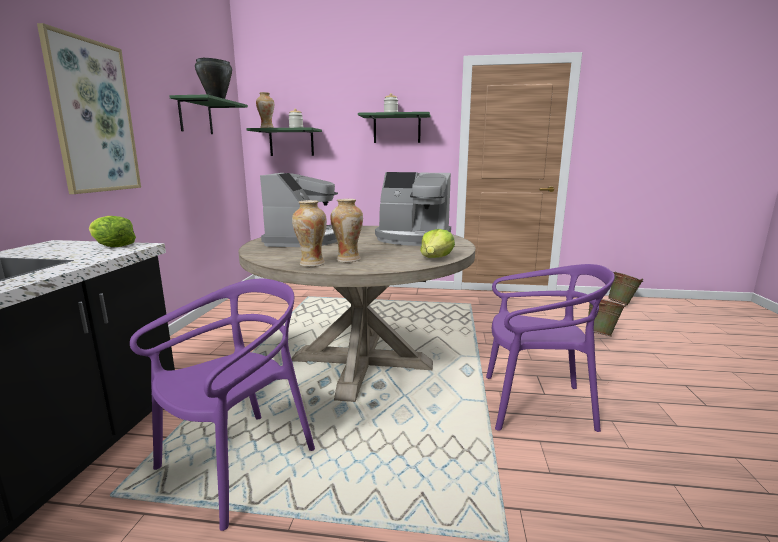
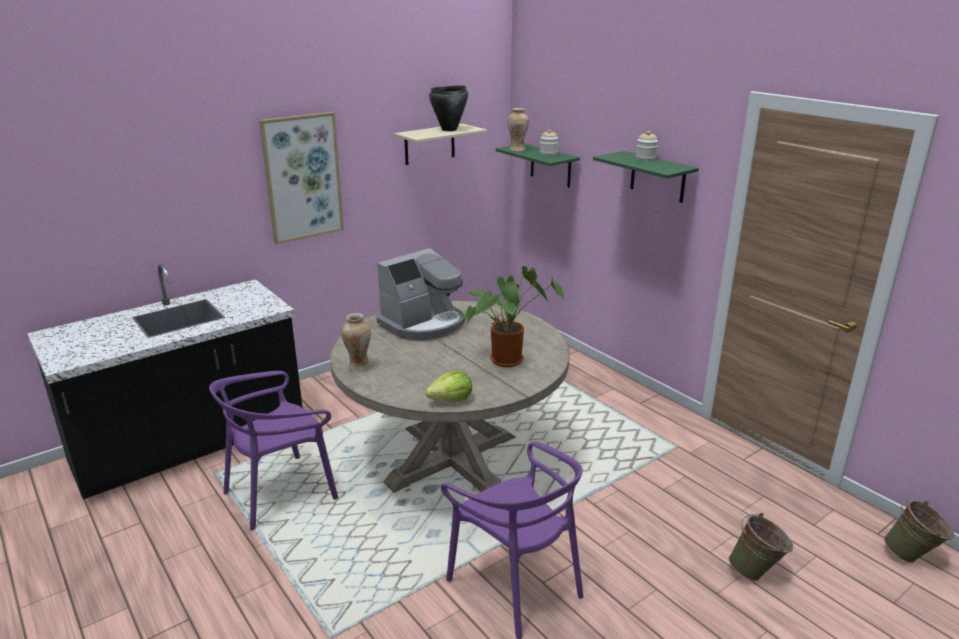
camera: 45 degrees right, 10 degrees up
(112, 246) = (265, 302): lettuce -> none
(195, 116) = (429, 144): green shelf -> beige shelf
(238, 463) = (280, 492): purple chair -> purple chair turned 150 degrees clockwise
(348, 260) = (390, 371): vase -> none
(413, 238) = (509, 359): coffee machine -> potted plant

